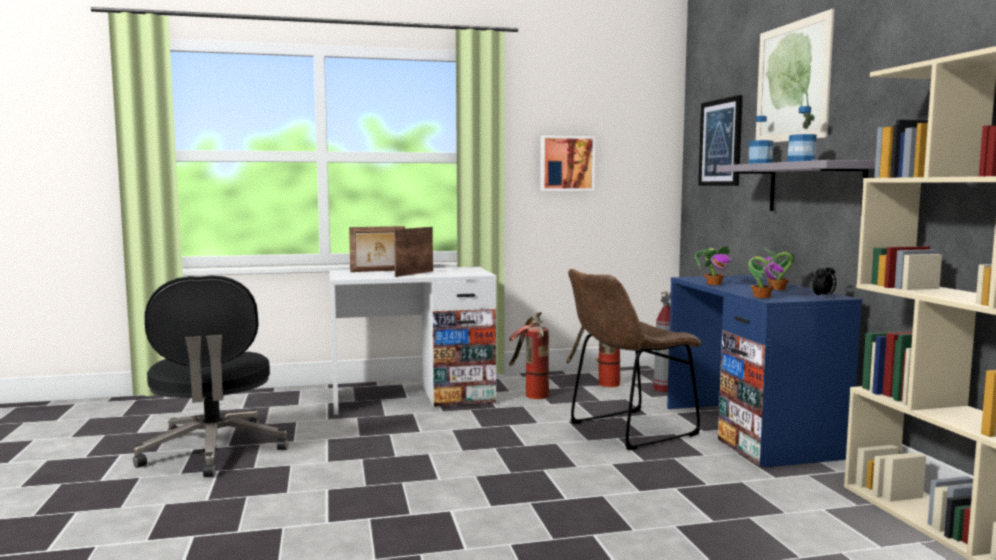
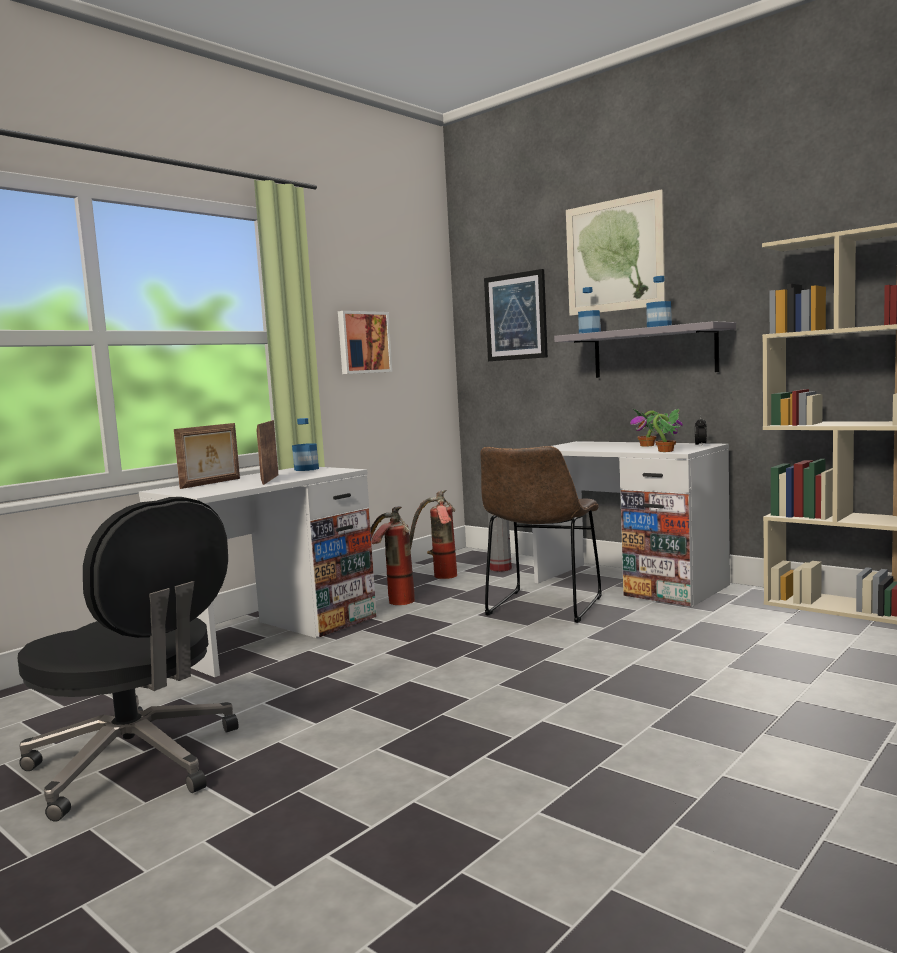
camera: 35 degrees left, 0 degrees up
(465, 269) = (306, 469): none -> bottle
(714, 284) = (588, 449): potted plant -> none
(750, 431) = (629, 583): blue desk -> white desk

